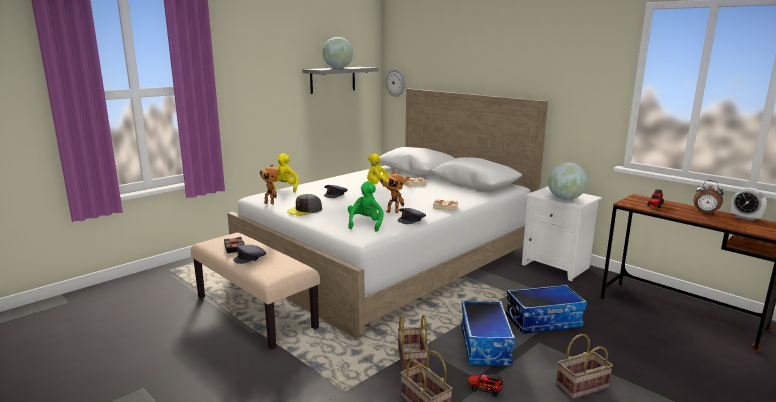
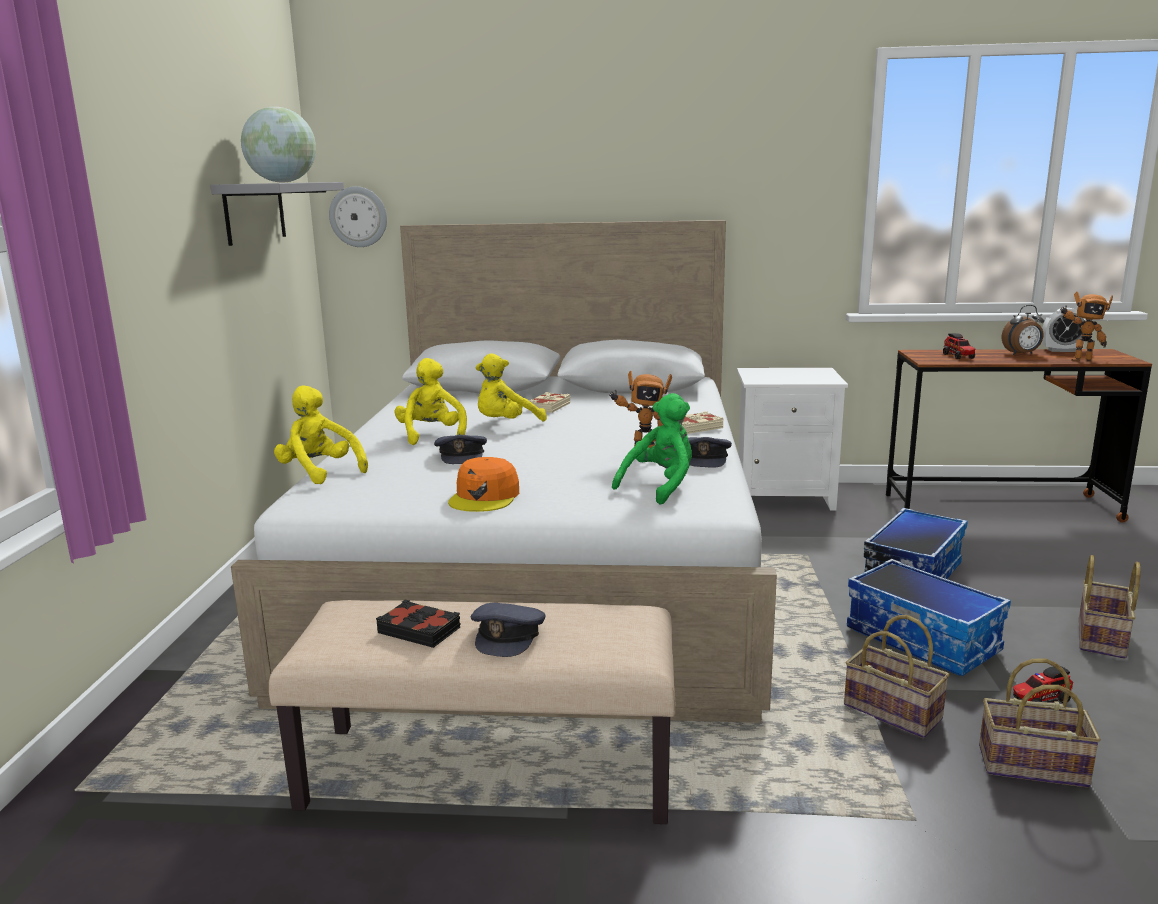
camera: 40 degrees left, 0 degrees up
(270, 203) = (369, 505): toy robot -> toy robot (1079, 360)
(305, 210) = (485, 497): grey cap -> orange cap
(345, 185) = (432, 436): none -> yellow plush toy
(365, 224) = (660, 487): green plush toy -> green plush toy turned 75 degrees clockwise
(565, 199) = (804, 379): globe -> none

